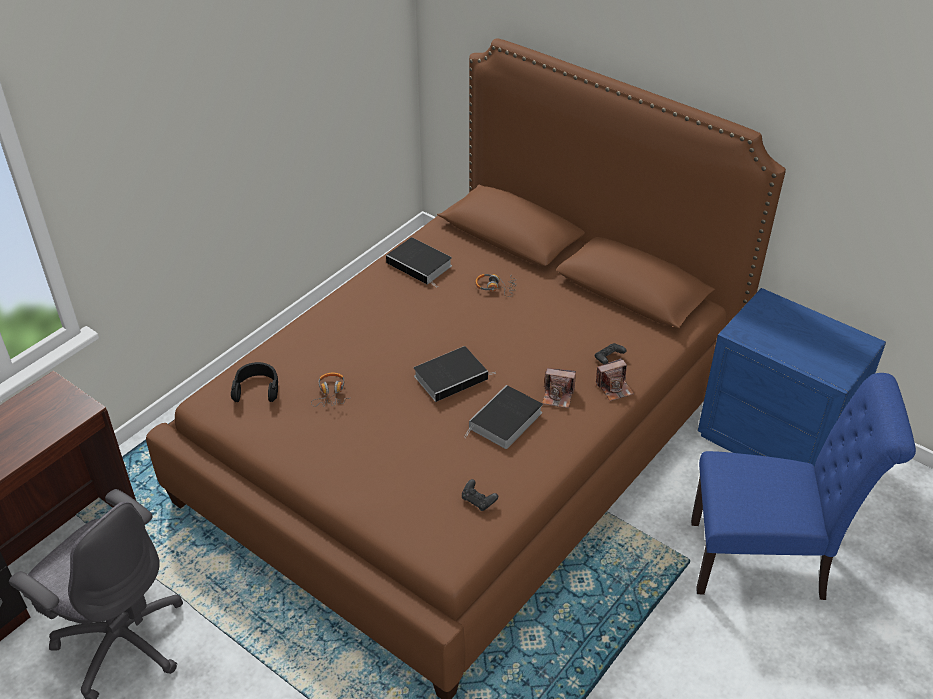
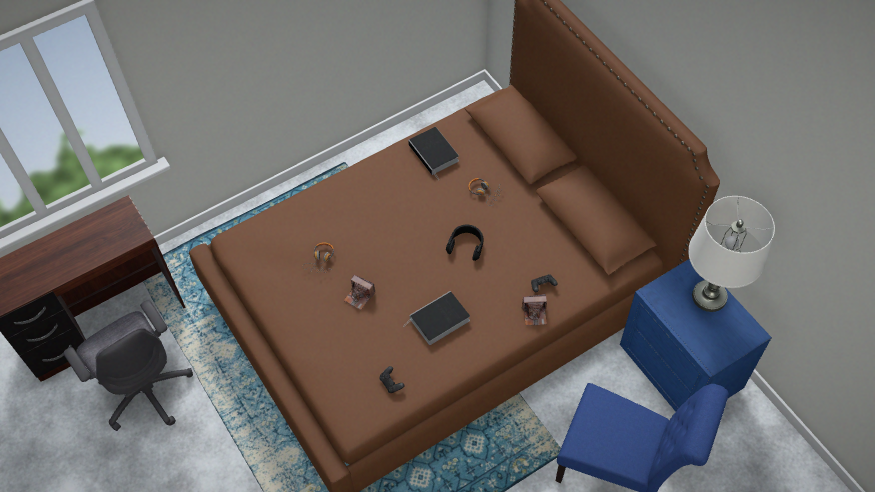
camera: 20 degrees right, 15 degrees up
(257, 388) = (270, 240): black headphones -> black headphones (466, 245)
(452, 376) = (416, 268): book -> none
(558, 396) = (488, 309): camera -> camera (359, 296)
(799, 321) = (709, 297): none -> white table lamp

